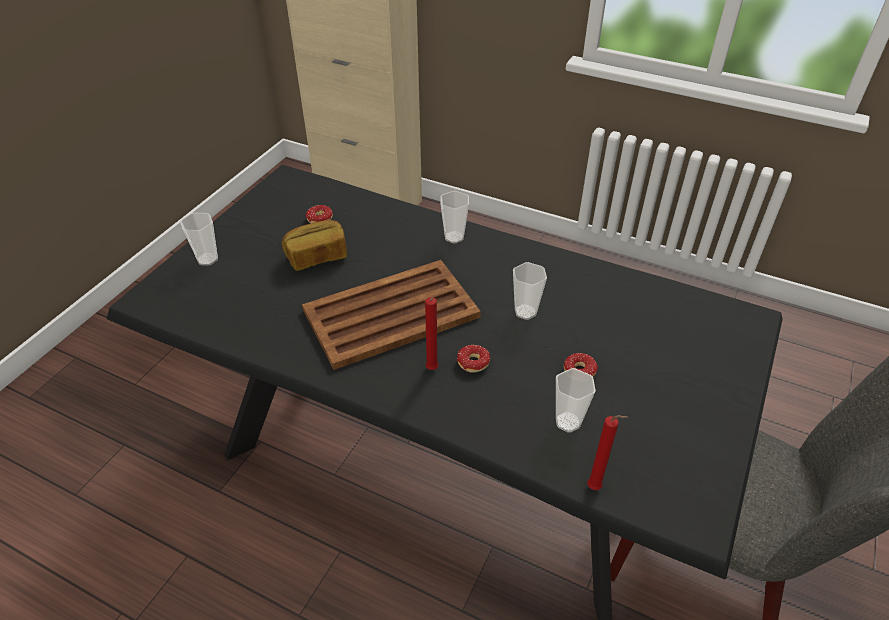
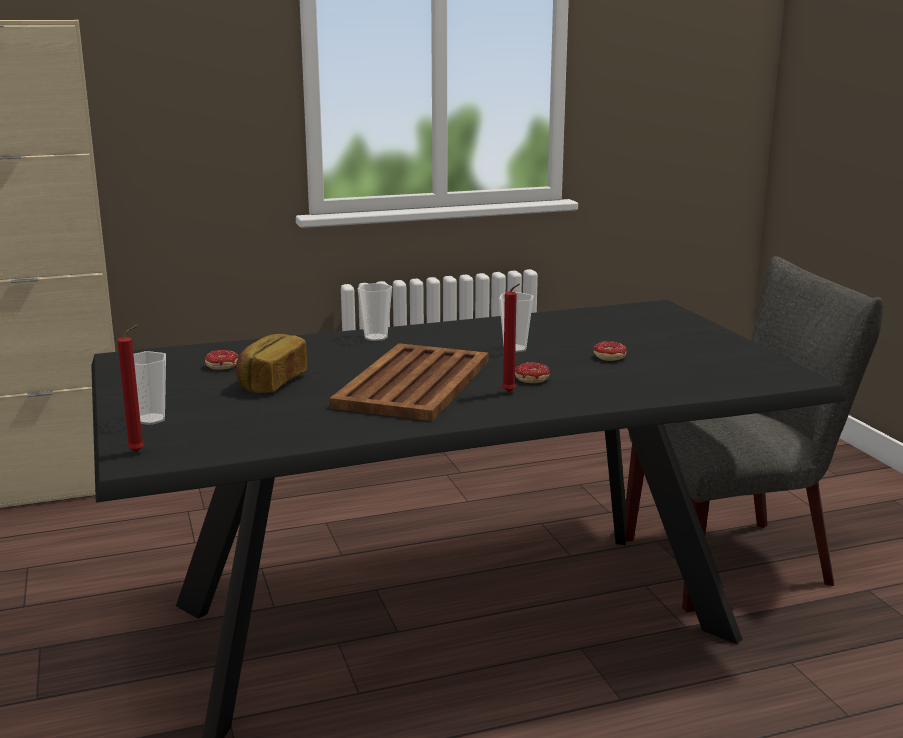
camera: 45 degrees left, 25 degrees down
(567, 422) = (650, 376): cup -> none
(596, 488) = (724, 390): red candle -> red candle (139, 451)

